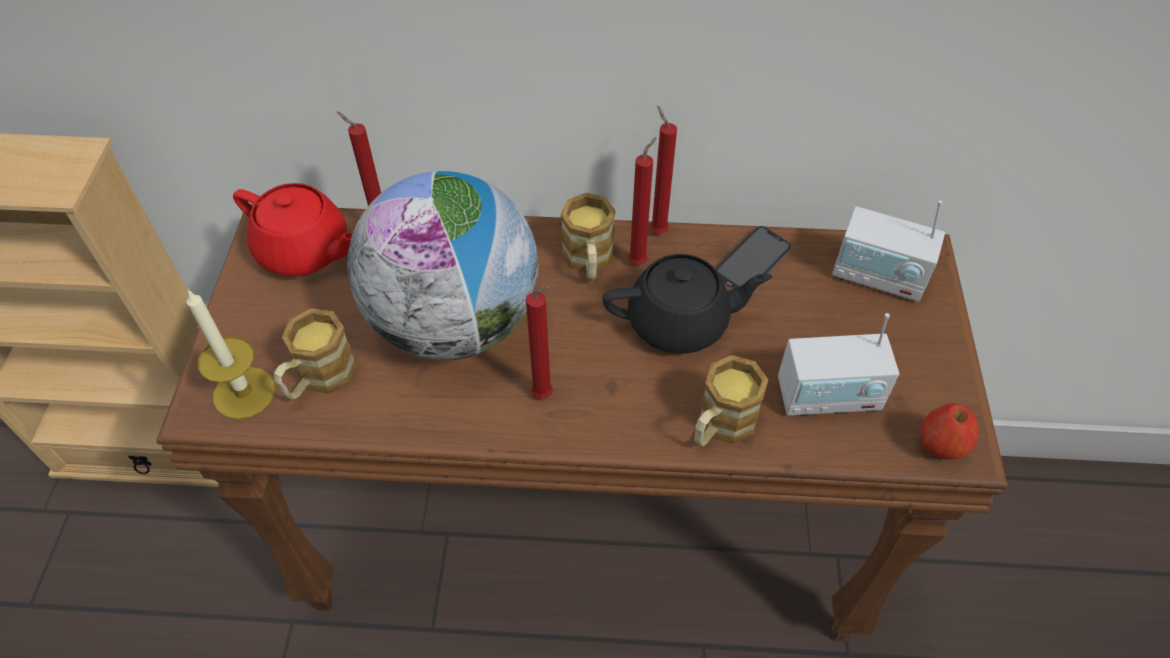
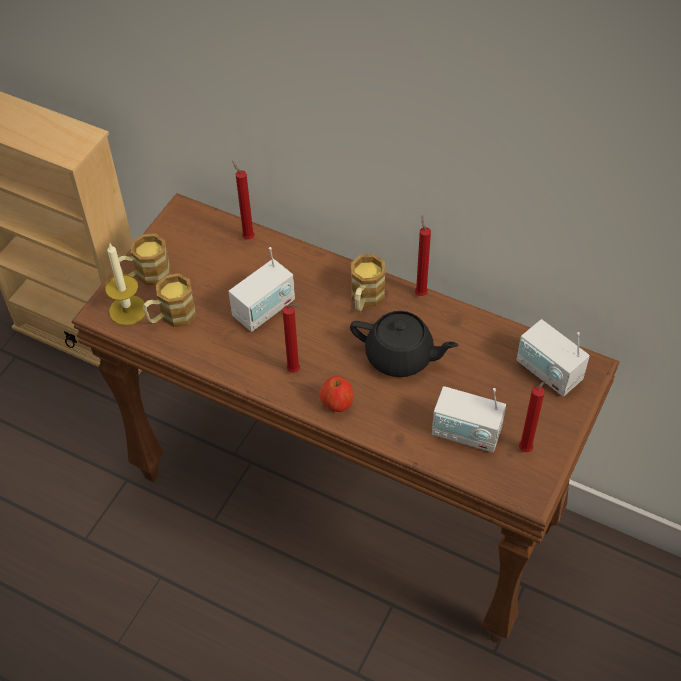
camera: 25 degrees right, 0 degrees up
(305, 251) = (197, 235): red teapot -> none
(455, 322) = (264, 309): globe -> radio
(639, 261) = (397, 309): red candle -> red candle (527, 448)
(720, 426) = (388, 426): mug -> mug (146, 275)
(752, 261) = (471, 334): phone -> none
(939, 447) = (516, 487): apple -> apple (337, 404)

